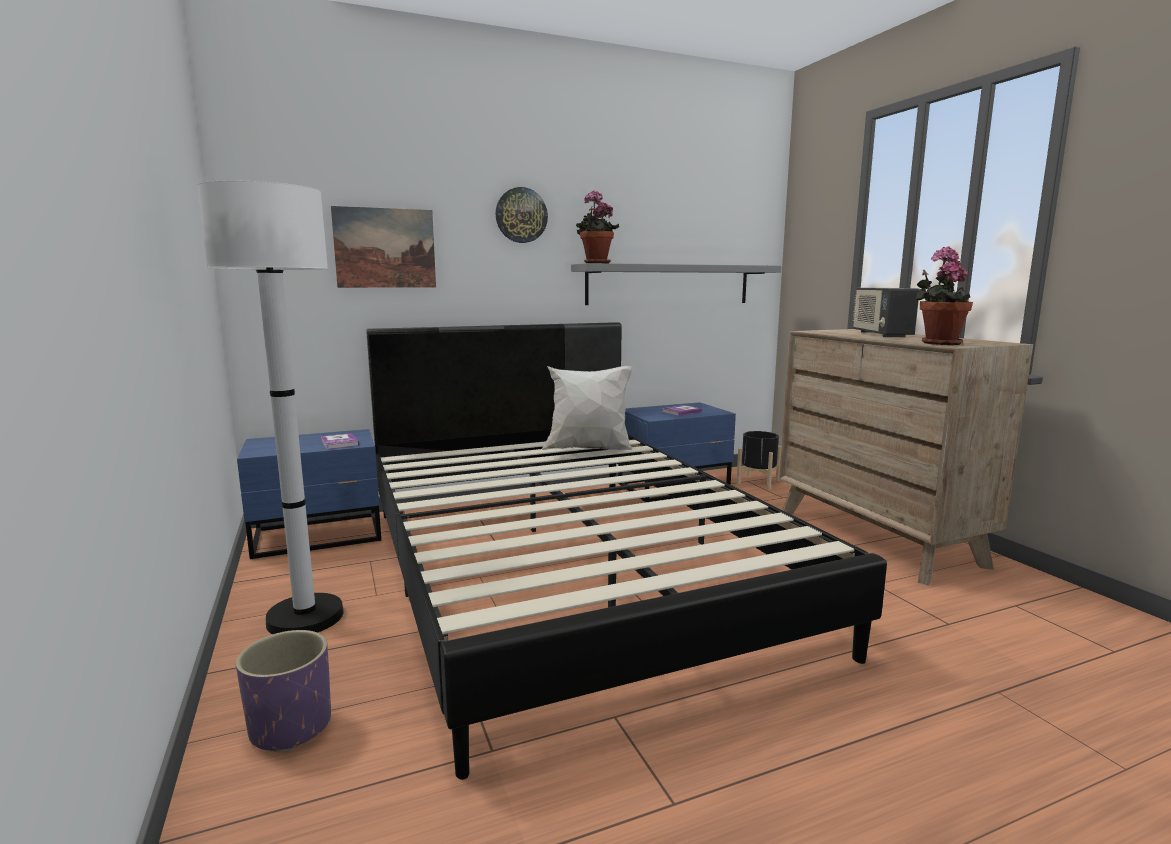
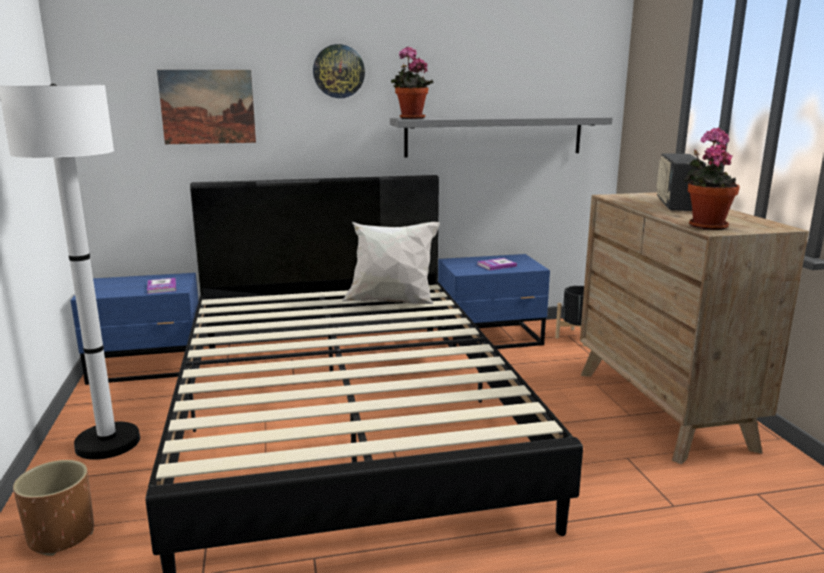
camera: 10 degrees right, 5 degrees up
(291, 727) = (61, 536): purple planter -> brown planter

